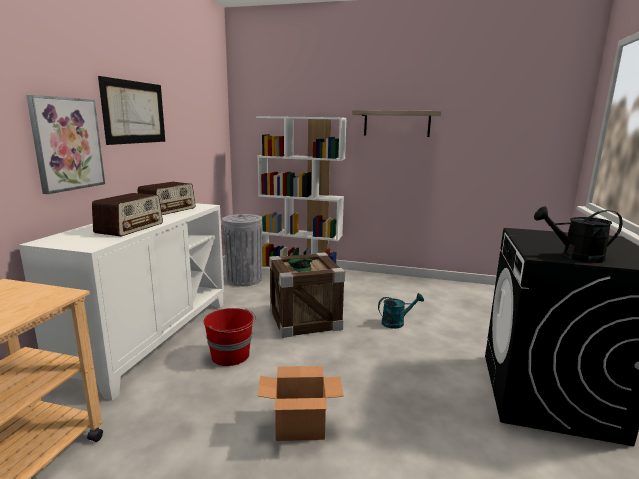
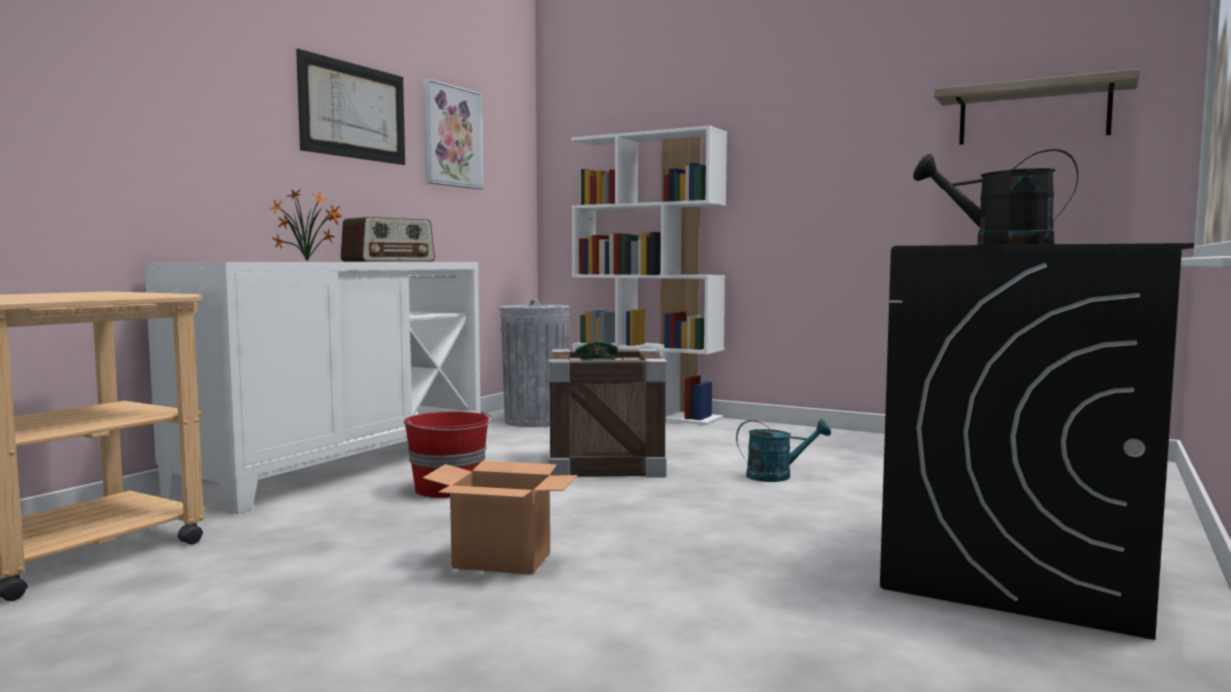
camera: 15 degrees right, 10 degrees down
(67, 144) = (237, 137): picture -> picture (452, 136)
(130, 228) = (309, 261): radio -> potted plant
(396, 123) = (816, 134): shelf -> shelf (1033, 114)

